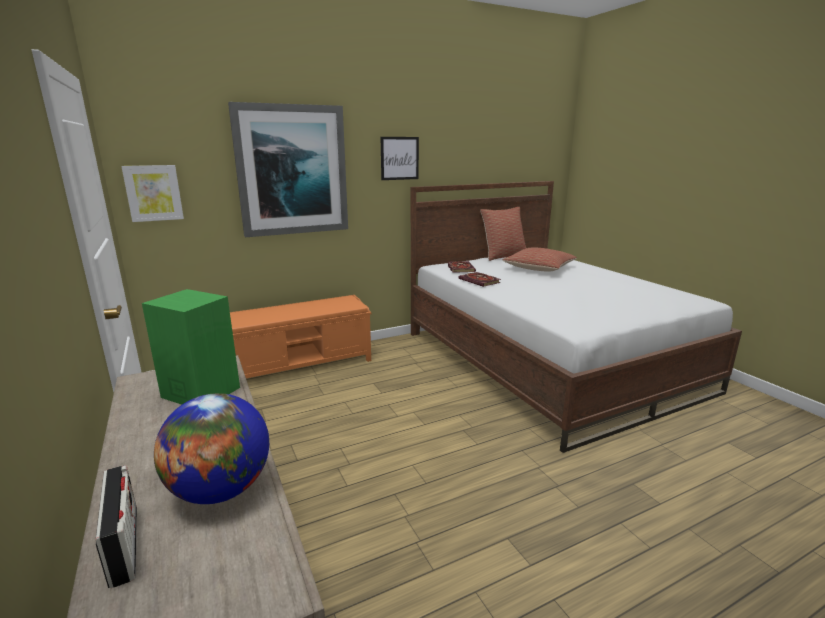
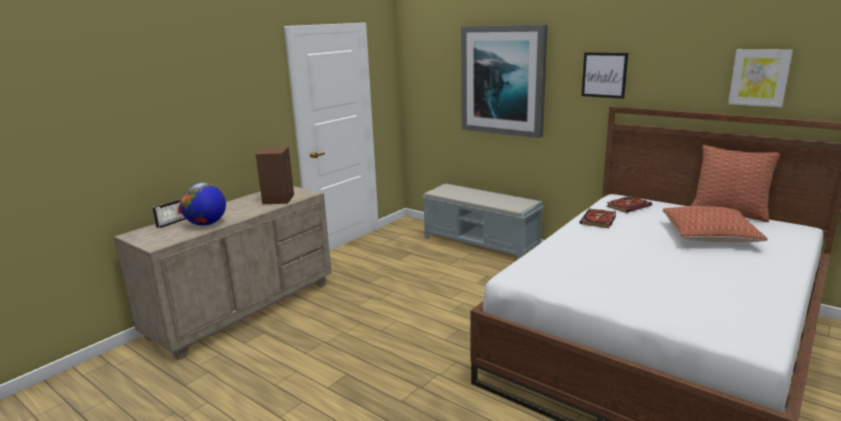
camera: 65 degrees right, 0 degrees up
(153, 193) = (419, 89): picture -> picture (759, 77)
(199, 392) = (278, 199): green speaker -> brown speaker
(303, 364) = (481, 244): orange bench -> grey bench

